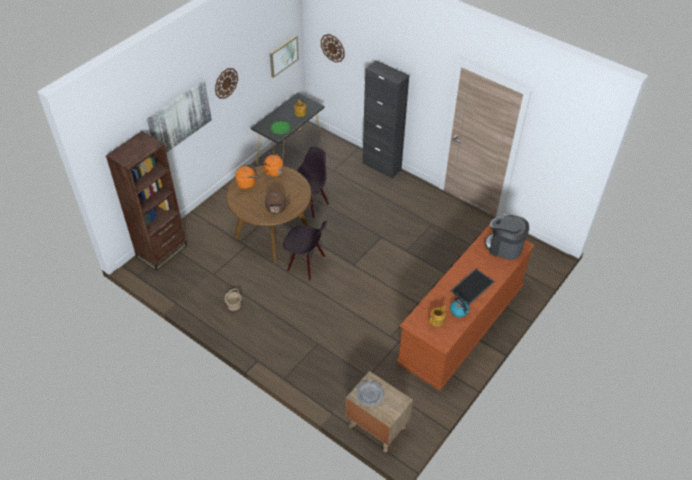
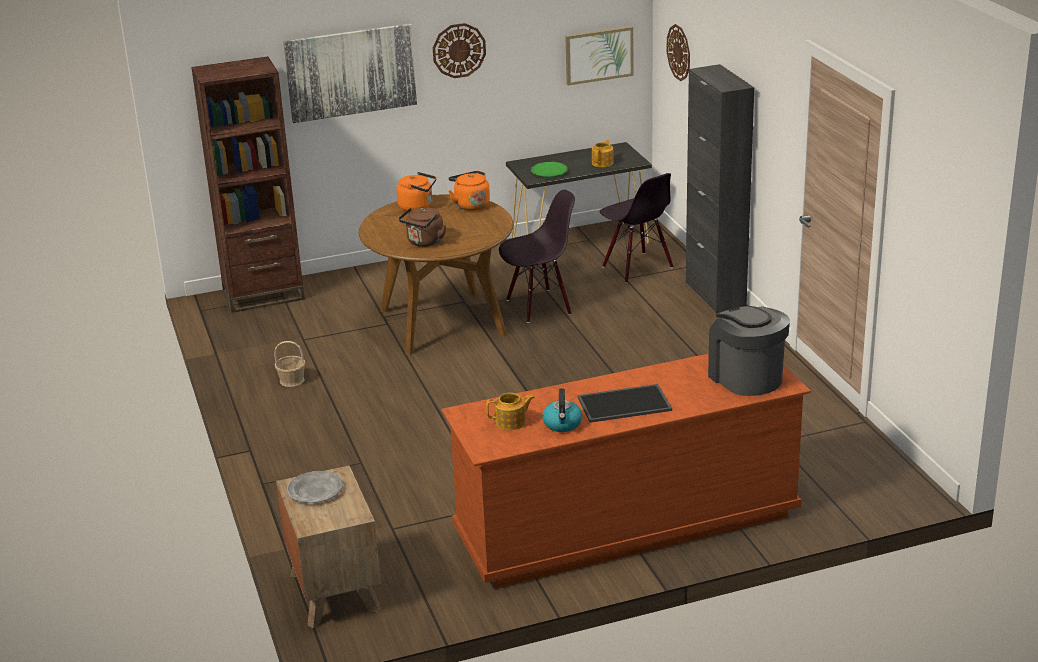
camera: 35 degrees right, 20 degrees down
(306, 264) = (452, 370): black chair -> black chair (637, 267)

